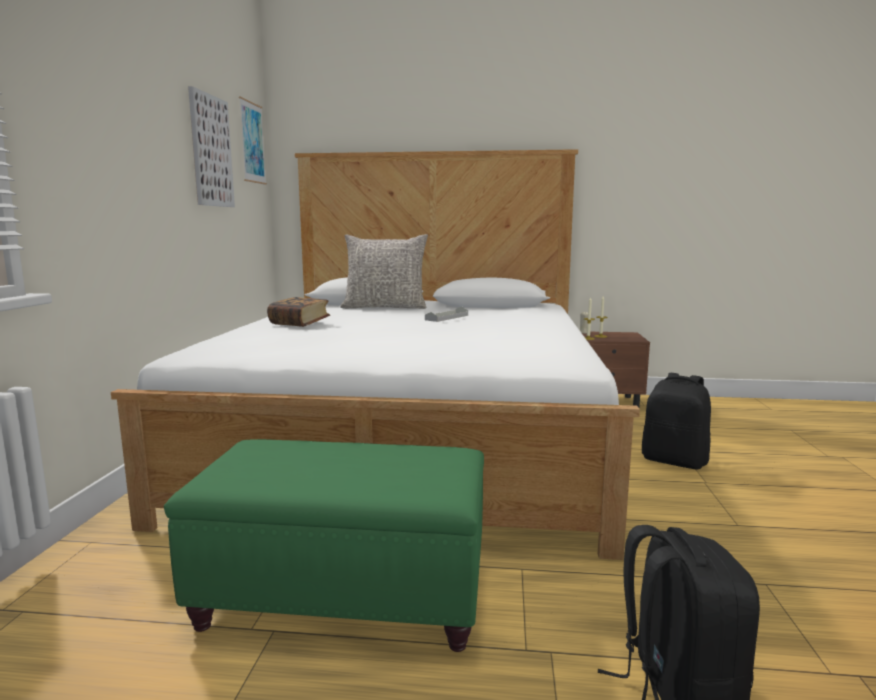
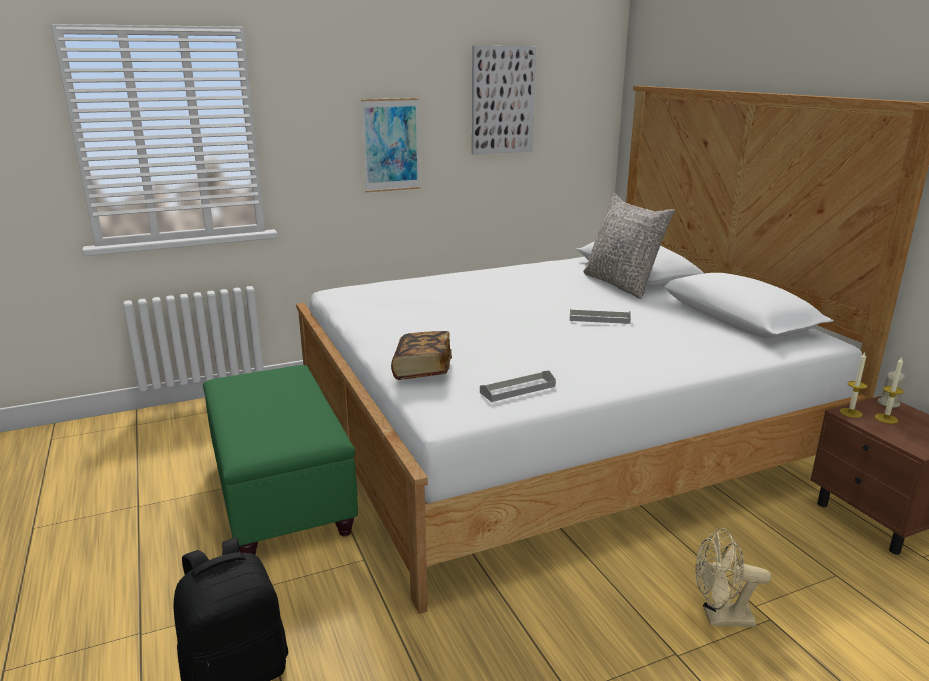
camera: 60 degrees right, 10 degrees up
(252, 143) = (586, 77): picture -> picture (391, 145)
(299, 324) = (479, 284): book -> book (422, 370)
(551, 346) = (517, 389): none -> grey tray
(674, 461) = (720, 618): black backpack -> beige fan

